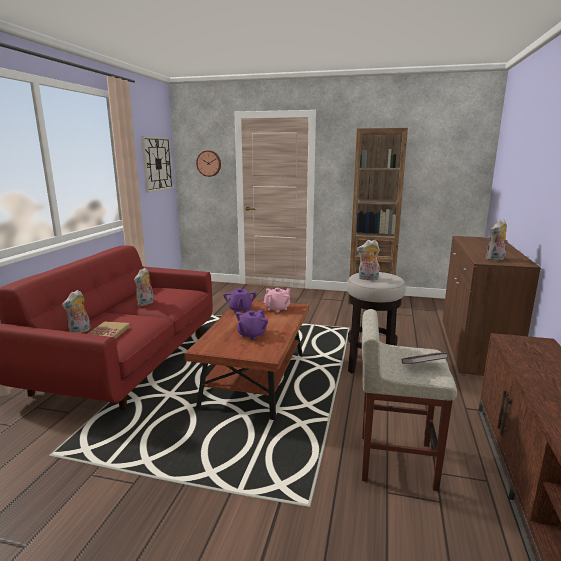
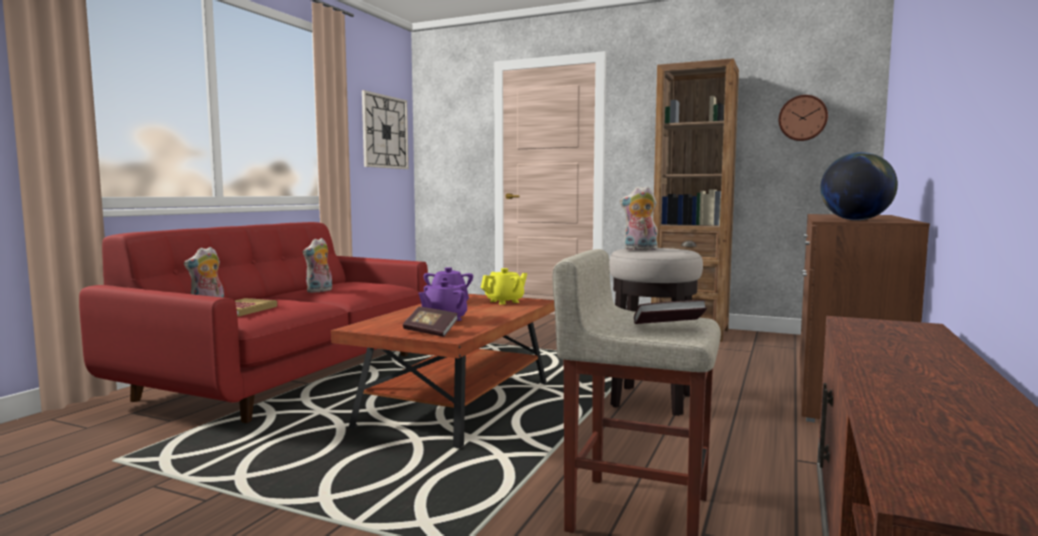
camera: 10 degrees right, 10 degrees down
(209, 163) = (458, 134): wall clock -> wall clock (802, 118)
(252, 350) = (430, 332): none -> book
(277, 308) = (505, 301): pink teapot -> yellow teapot
(495, 259) = (855, 220): plush toy -> globe

